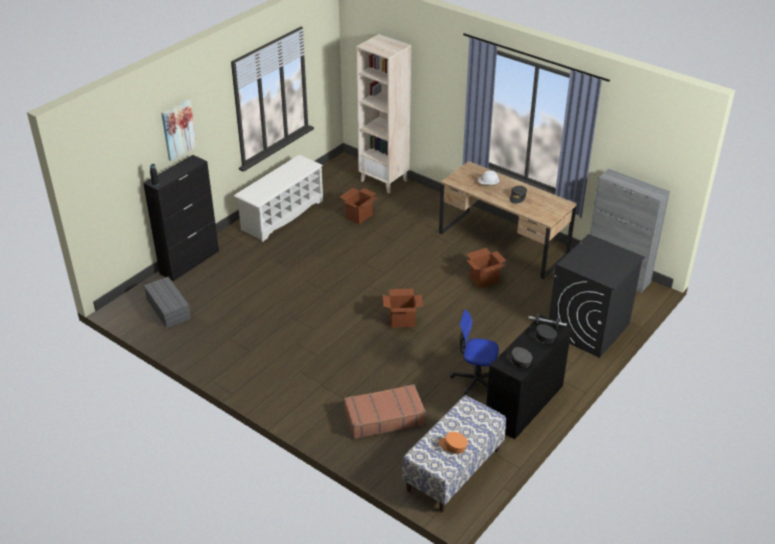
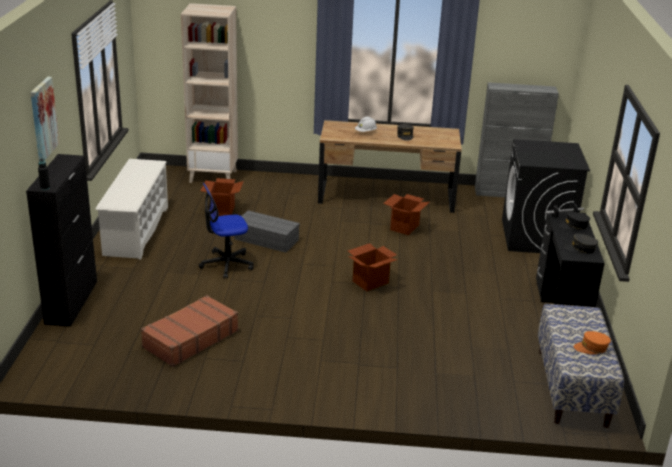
camera: 35 degrees left, 10 degrees down
(167, 308) = (93, 354): grey storage box -> grey storage box (265, 239)
(384, 417) = (455, 369): brown suitcase -> brown suitcase (190, 339)
(475, 381) = (498, 308): office chair -> office chair (226, 264)

